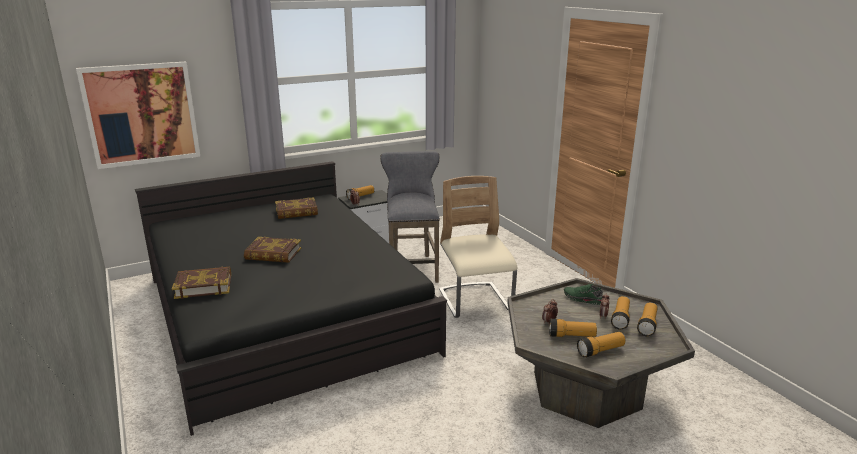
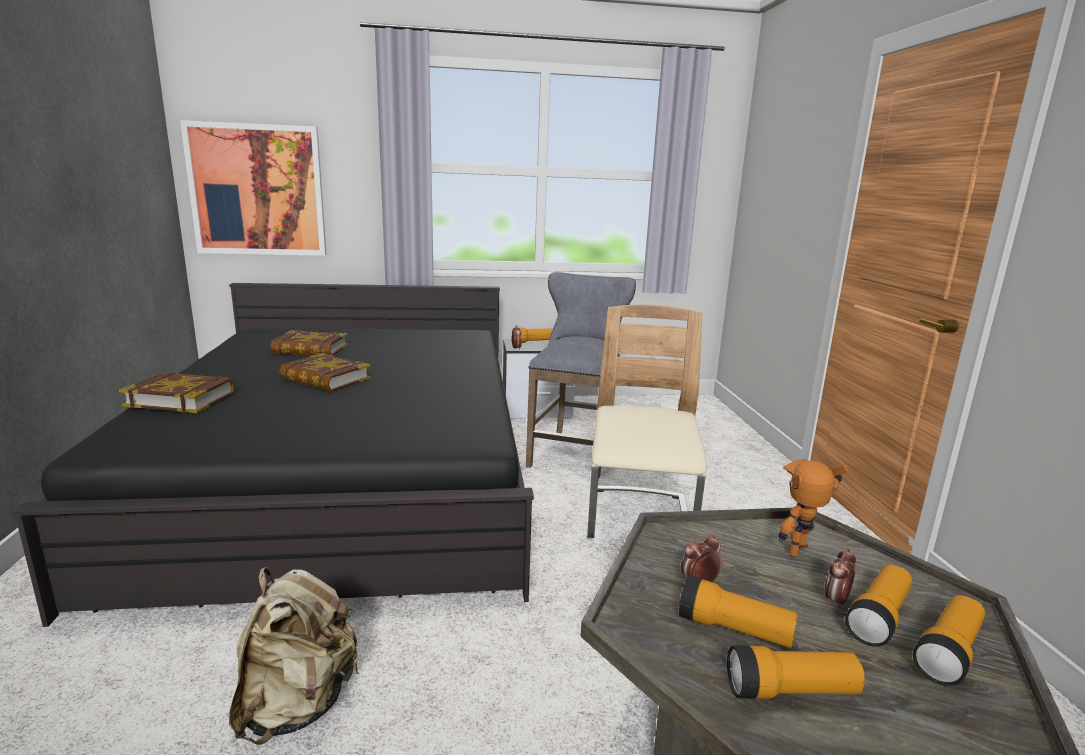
camera: 20 degrees right, 5 degrees down
(296, 212) = (419, 341): book -> book (310, 349)
(370, 427) = (298, 704): none -> beige backpack
(583, 299) = (803, 553): green shoe -> toy robot

